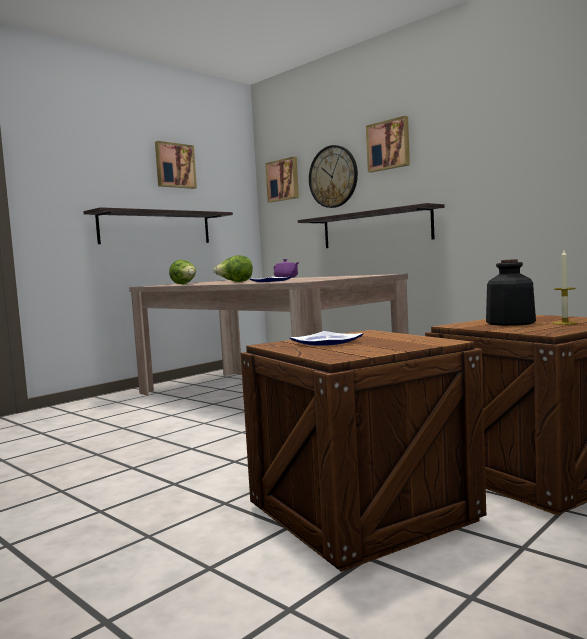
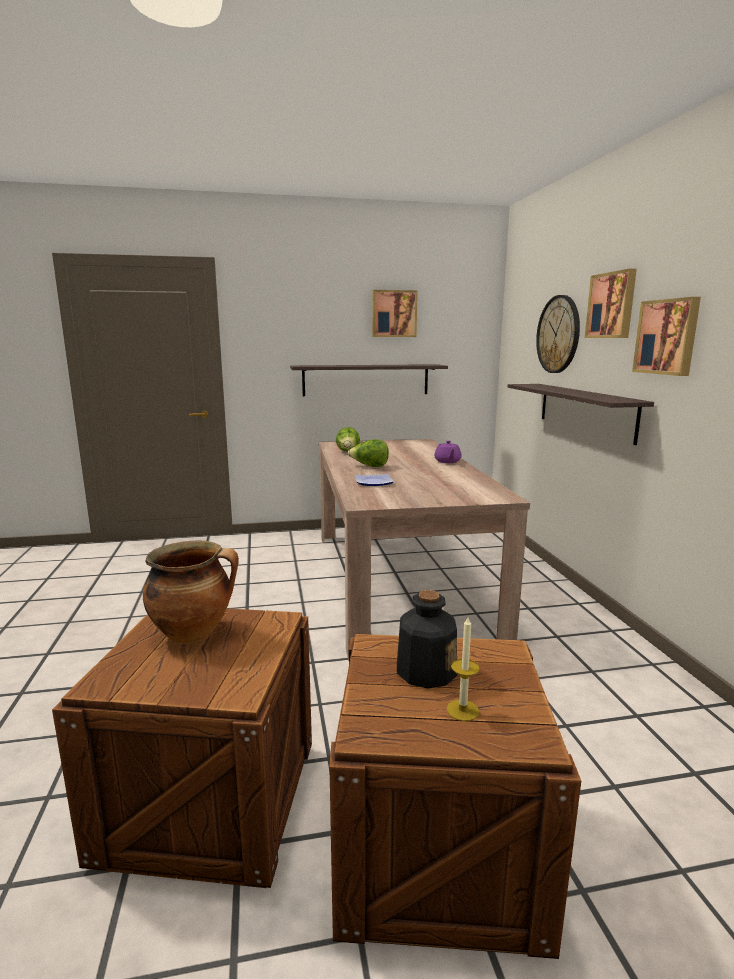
camera: 35 degrees right, 10 degrees up
(283, 180) = (520, 327): picture -> picture (667, 337)
(326, 342) = (194, 633): plate -> cooking pot

